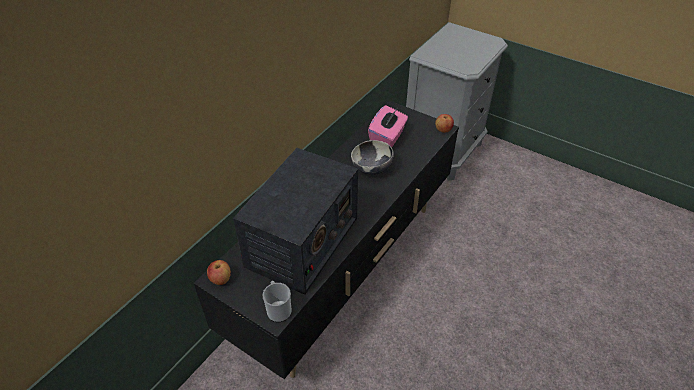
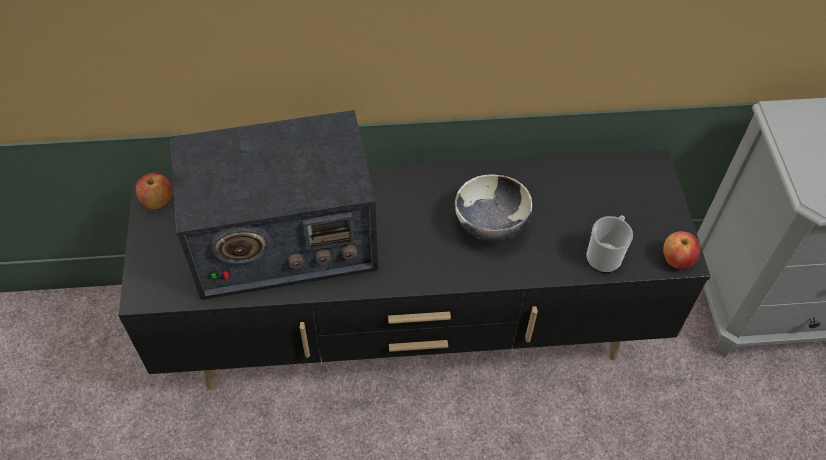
camera: 50 degrees right, 10 degrees up
(278, 309) = (157, 288): mug -> mug (605, 255)
(387, 138) = (578, 201): pink tissue box -> none

